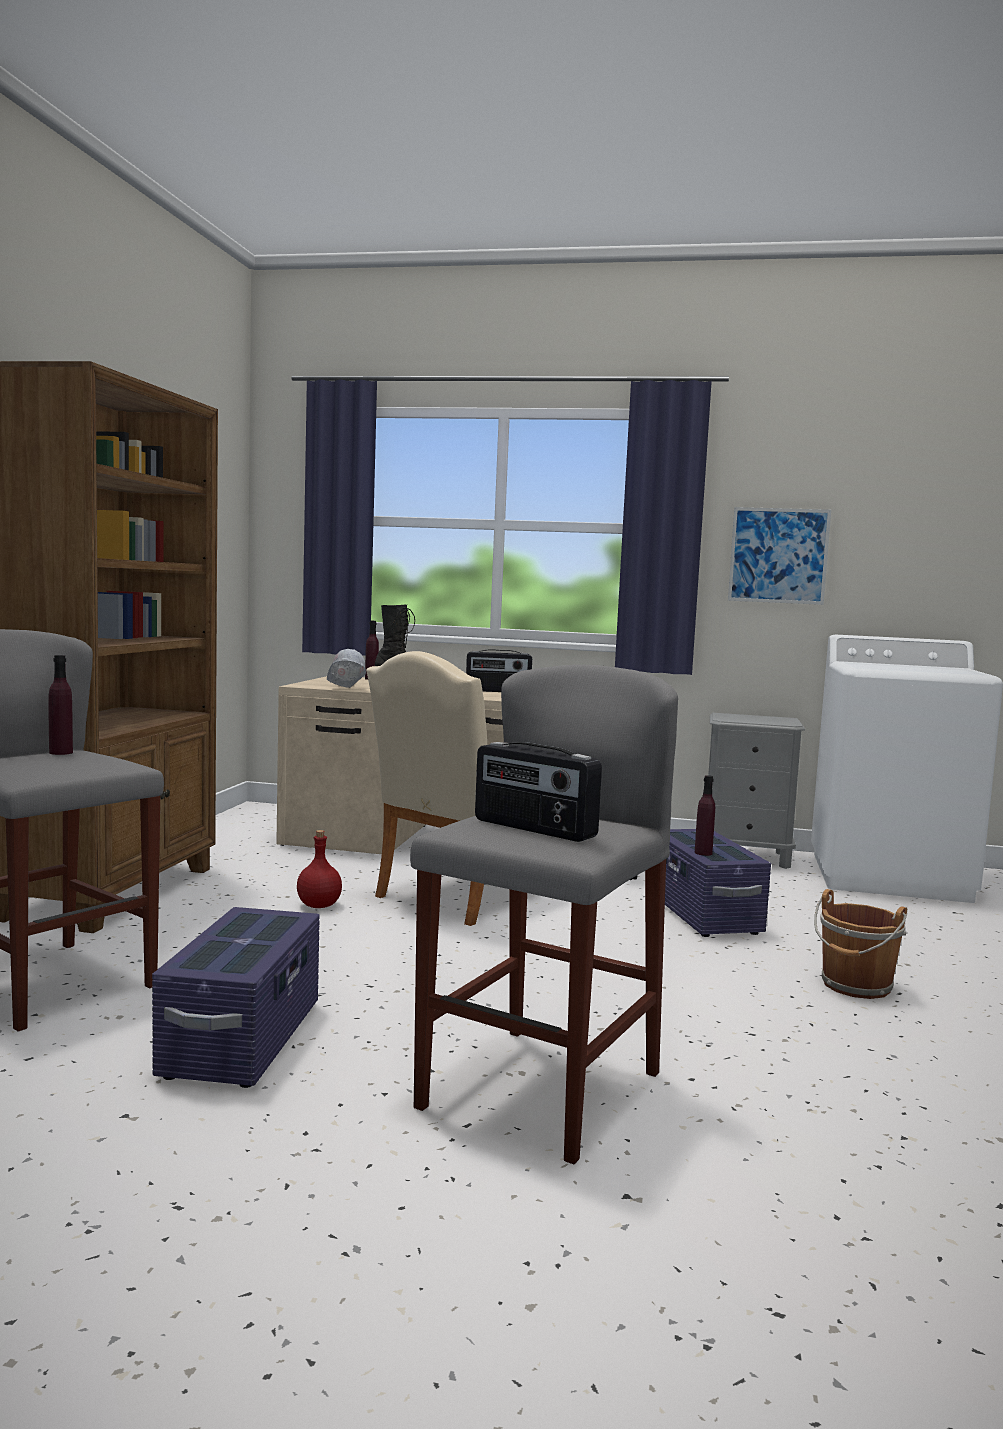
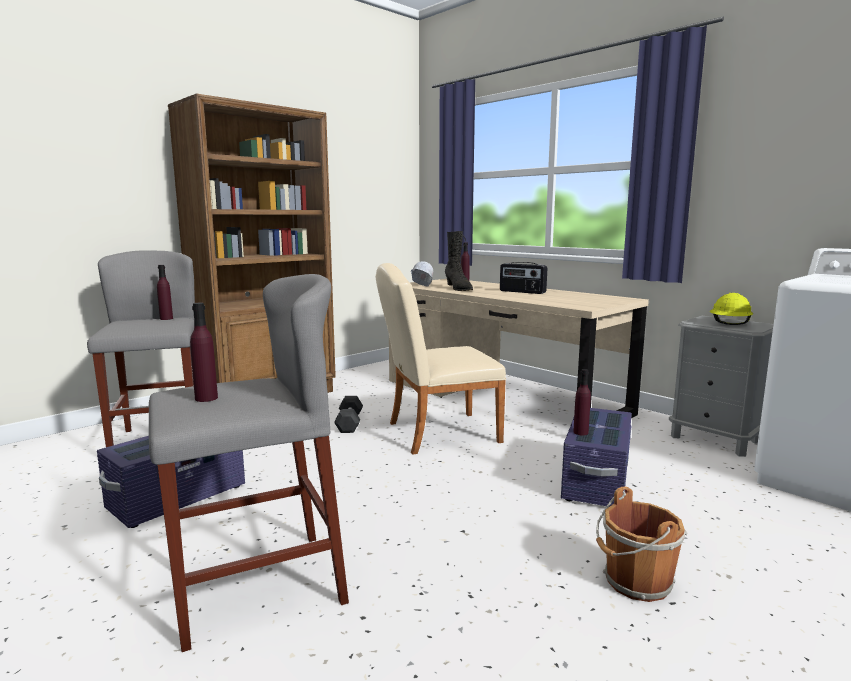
camera: 35 degrees right, 5 degrees up
(318, 906) = (349, 423): red bottle -> black dumbbell
(533, 829) = (206, 398): radio -> purple bottle
(761, 720) = (730, 324): none -> yellow hard hat
(778, 555) = (772, 176): picture -> none

